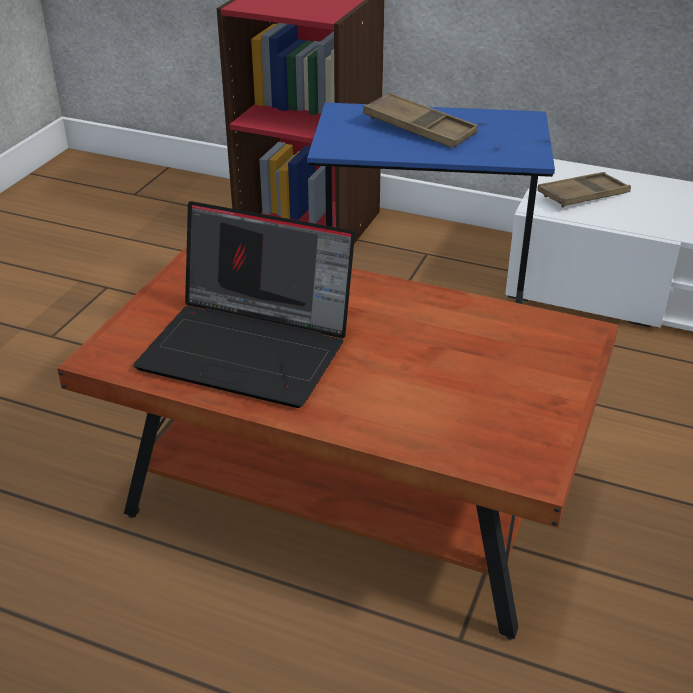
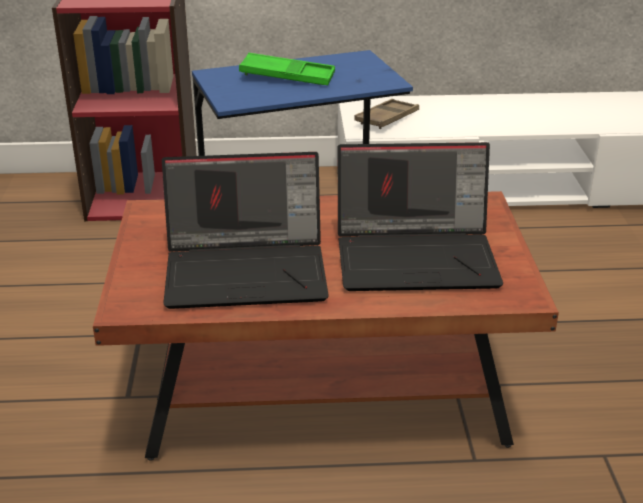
camera: 25 degrees left, 5 degrees down
(419, 128) = (287, 76): brown tray -> green tray
(447, 383) = (418, 257): none -> laptop

